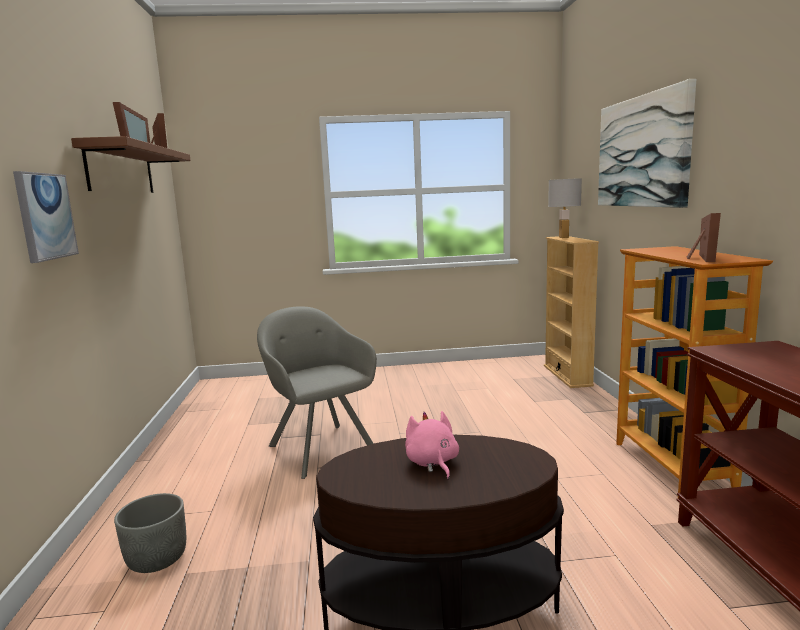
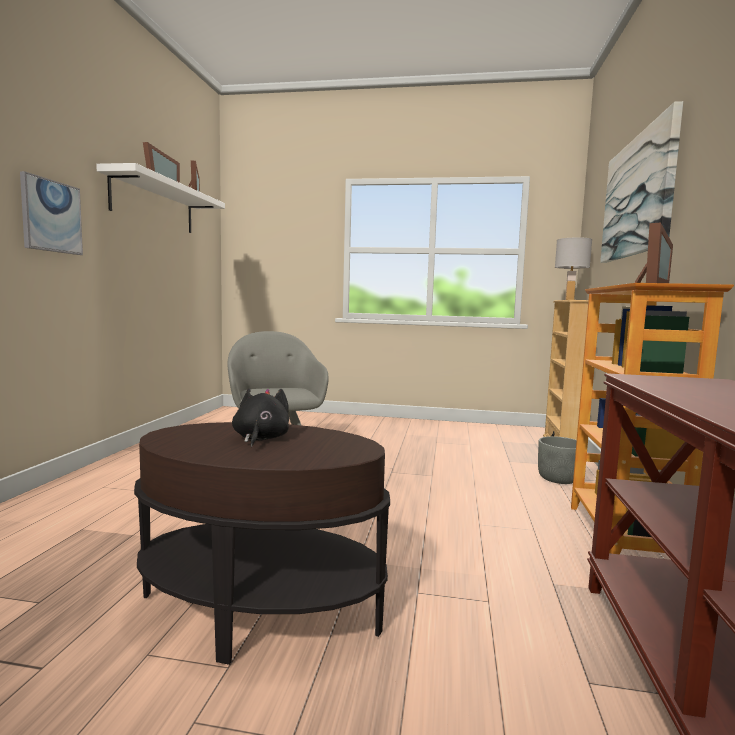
camera: 15 degrees right, 5 degrees down
(121, 170) = (154, 204): brown shelf -> white shelf
(157, 559) = (72, 514): grey planter -> grey planter (559, 479)
(432, 463) = (260, 439): pink plush toy -> black plush toy

